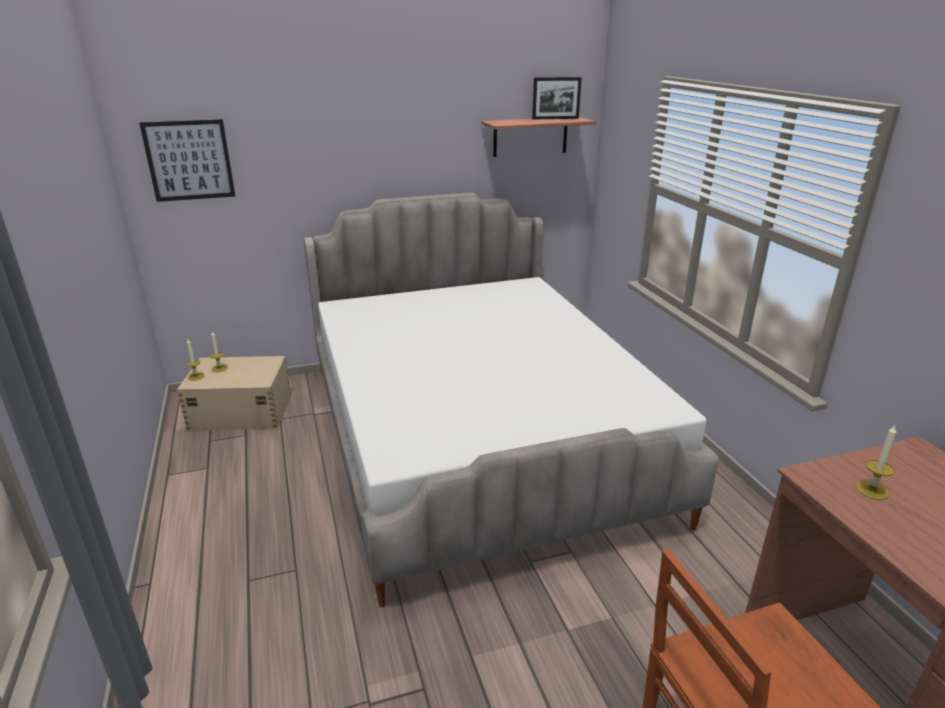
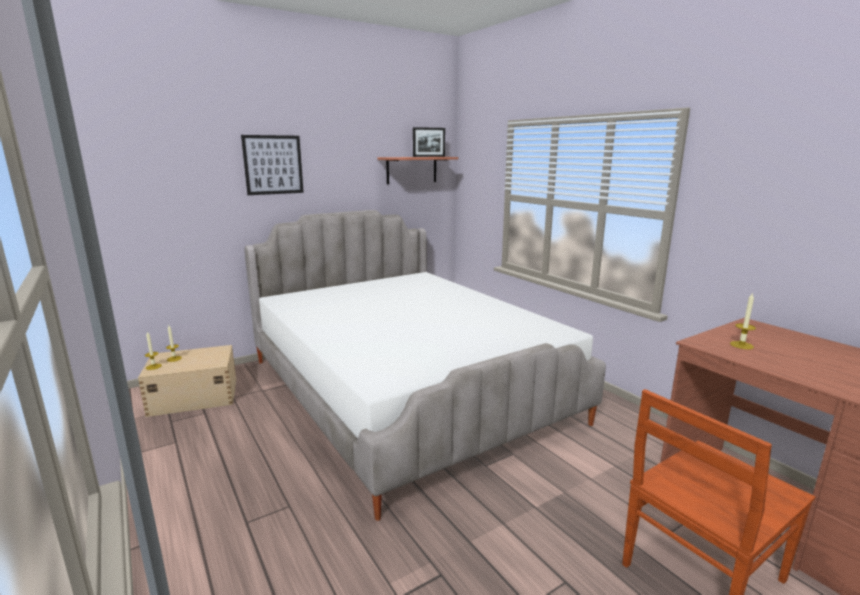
camera: 15 degrees left, 10 degrees down
(189, 160) = (146, 182): picture -> picture (273, 165)

